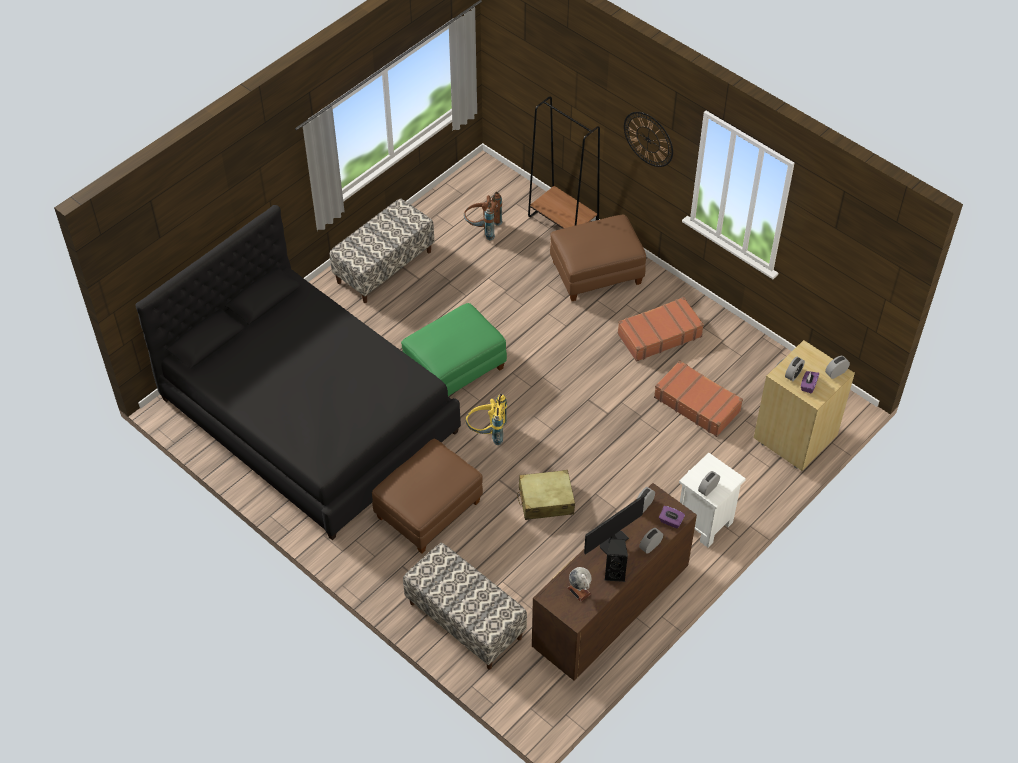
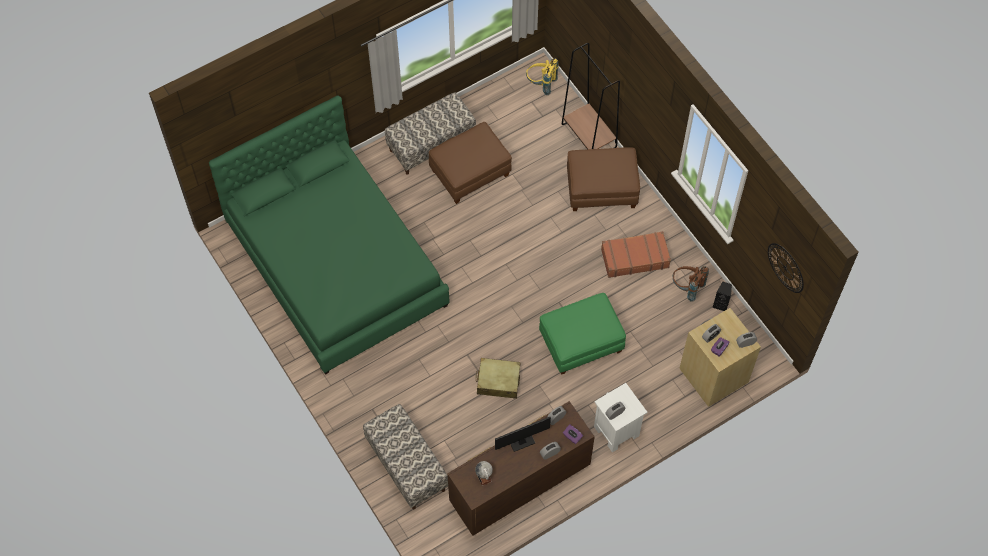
camera: 15 degrees right, 10 degrees up
(309, 415) = (336, 263): black bed -> green bed
(428, 510) = (405, 367): brown ottoman -> brown ottoman (470, 173)
(455, 369) = (461, 251): green ottoman -> green ottoman (581, 343)
(482, 229) = (521, 127): brown backpack -> brown backpack (687, 287)
(487, 432) = (470, 312): yellow backpack -> yellow backpack (541, 84)
(615, 573) = (515, 469): black speaker -> black speaker (721, 304)
(648, 139) = (653, 104): wall clock -> wall clock (785, 268)
(697, 404) = (645, 327): brown suitcase -> none

